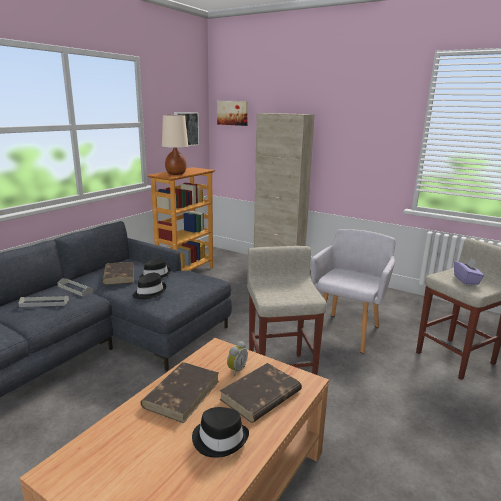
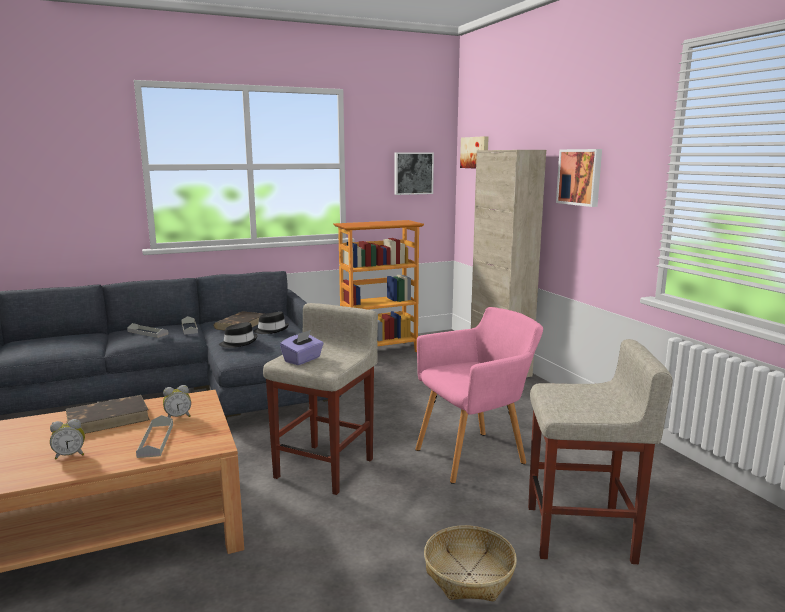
camera: 35 degrees right, 5 degrees down
(176, 174) = (364, 224): beige table lamp -> none
(220, 439) = (70, 455): black hat -> alarm clock
(260, 396) = (156, 440): brown book -> grey tray
(345, 134) = (580, 177): none -> picture
(348, 330) = (474, 455): grey armchair -> pink armchair
(448, 404) = (468, 574): none -> basket
(466, 280) = (578, 399): purple tissue box -> purple tissue box (303, 360)

